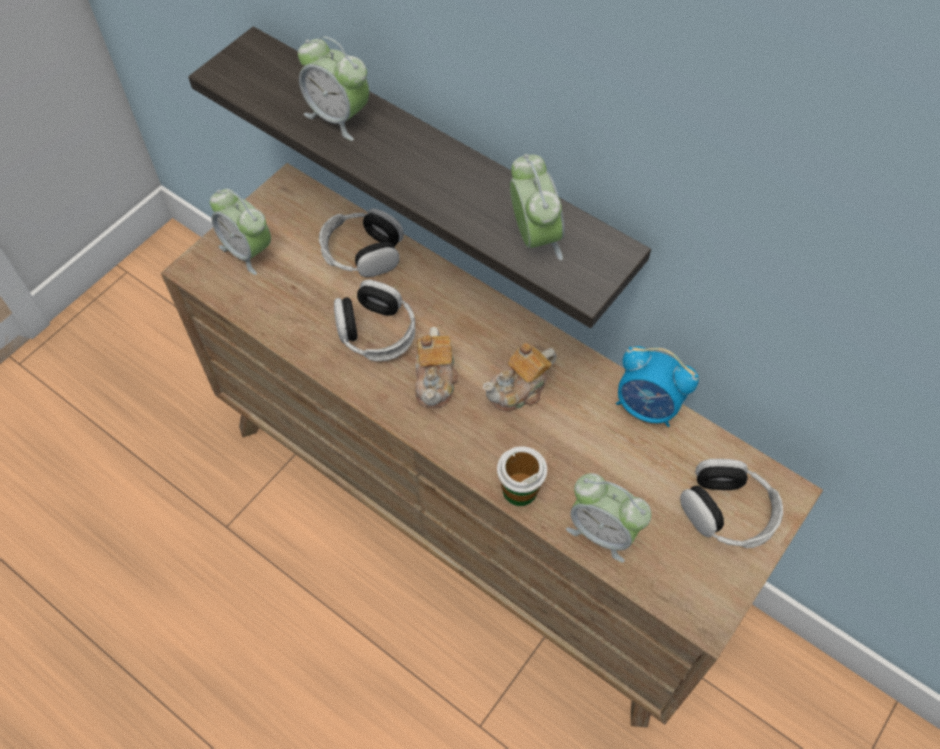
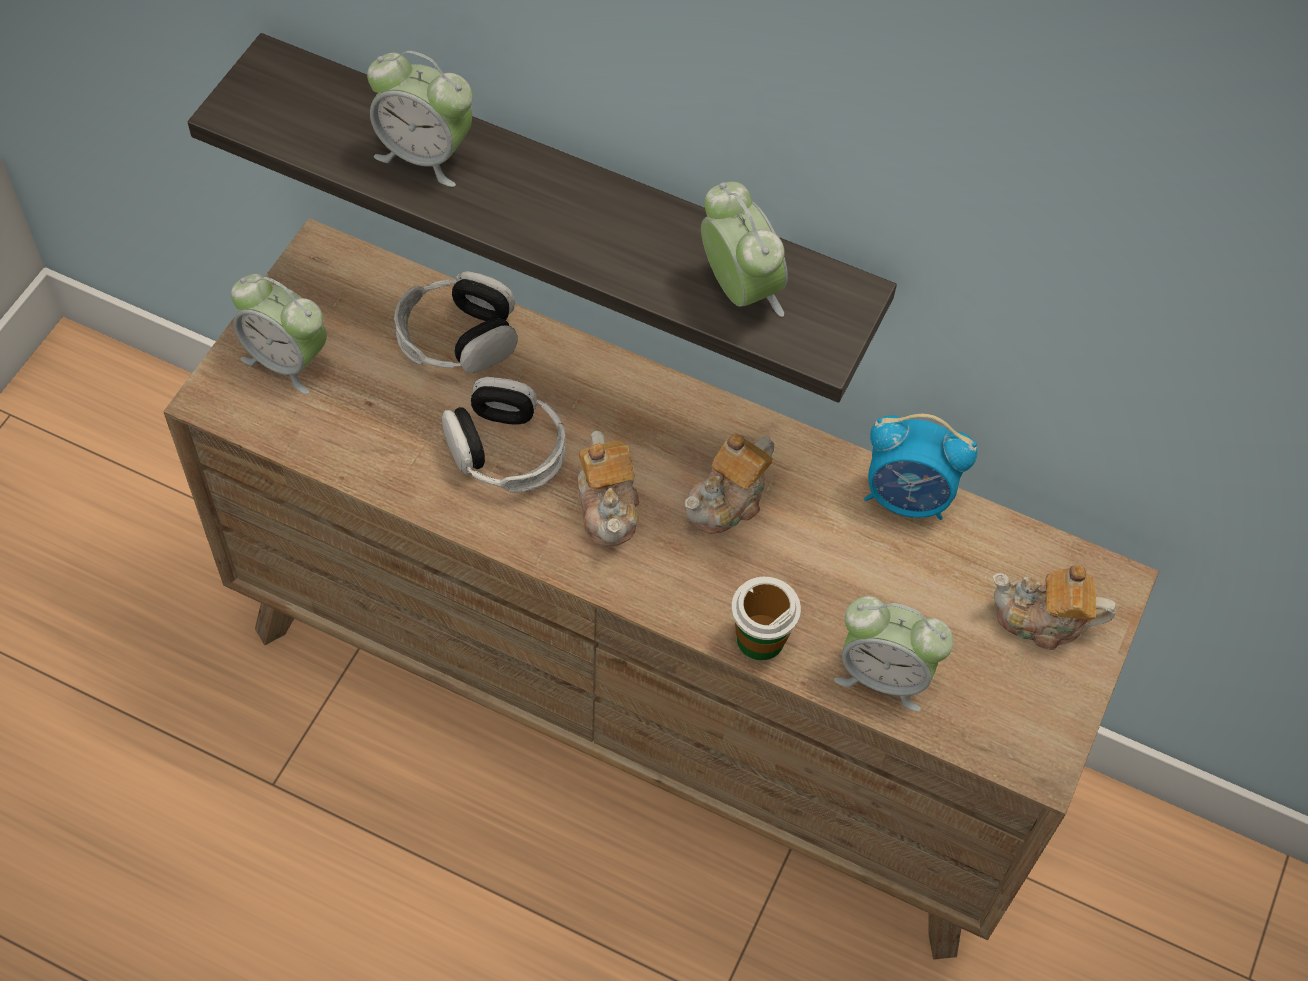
camera: 15 degrees left, 0 degrees up
(728, 511) = (1042, 620): headphones -> teapot

